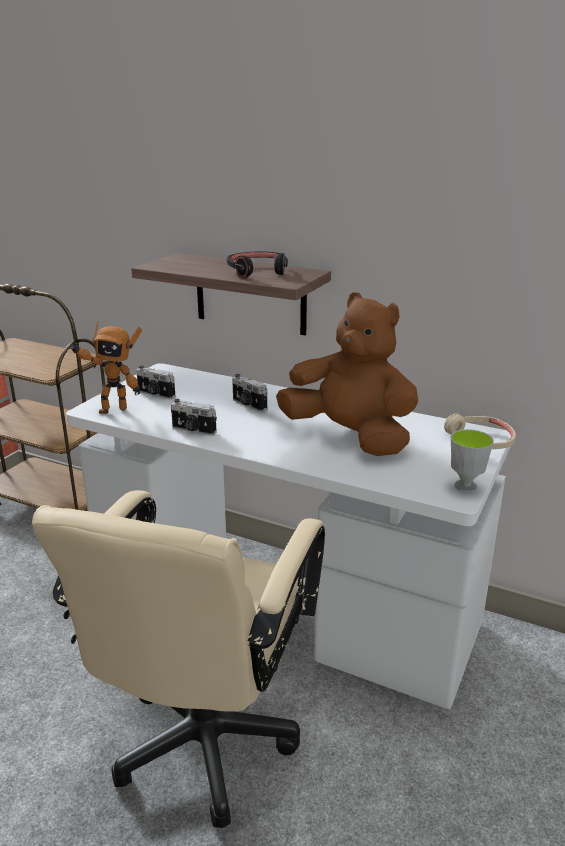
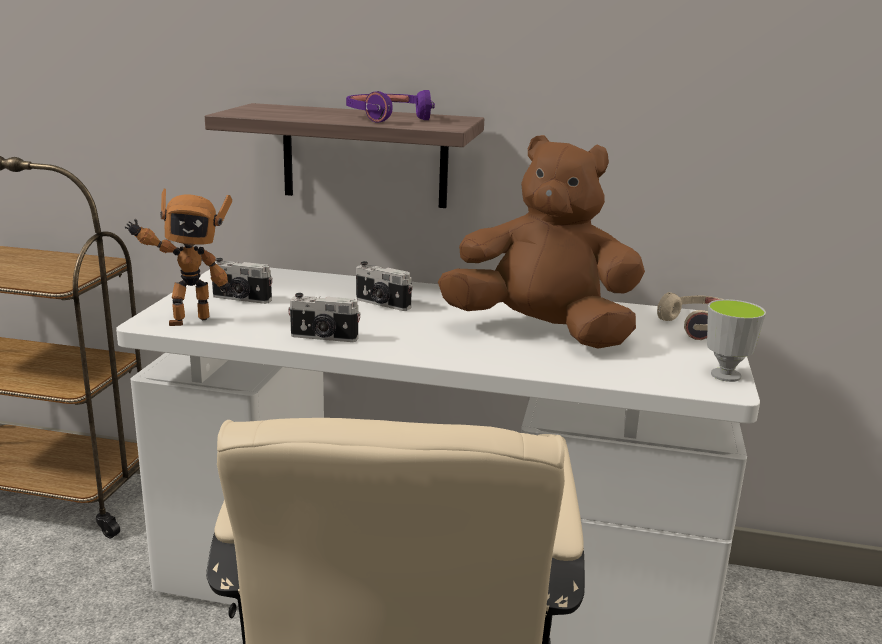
camera: 15 degrees left, 5 degrees down
(257, 271) = (389, 117): black headphones -> purple headphones

